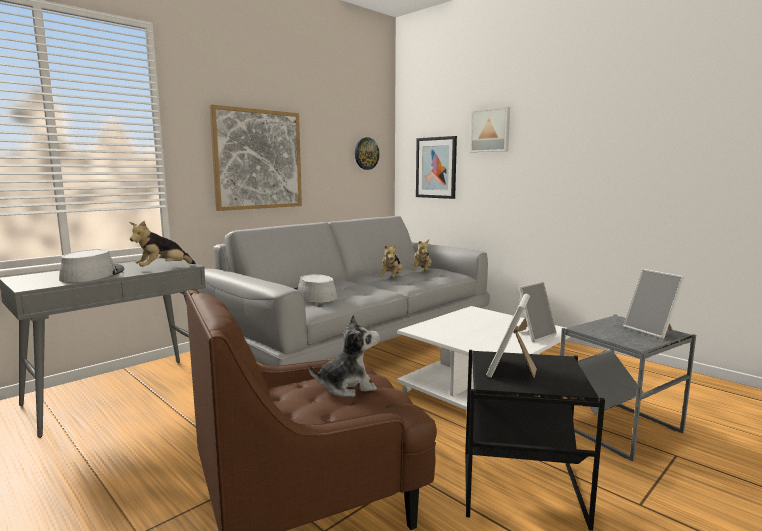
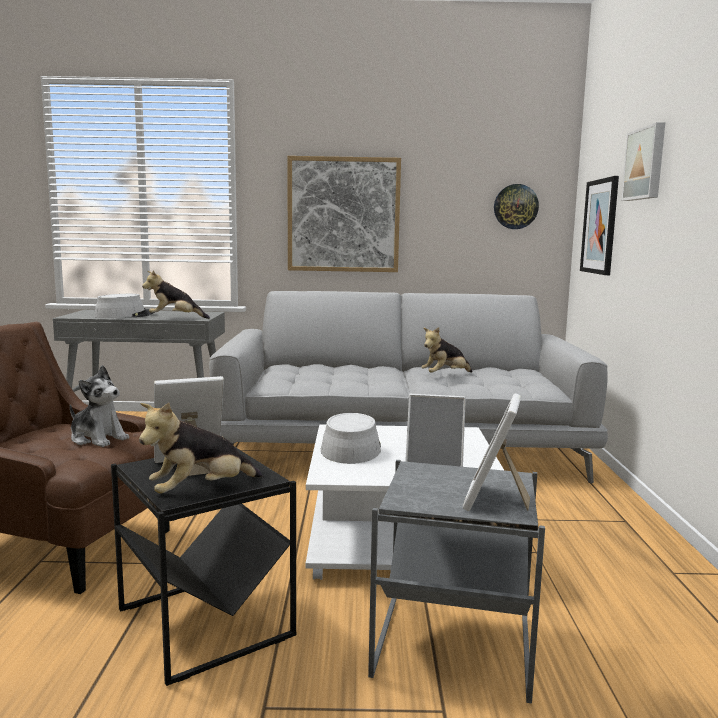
camera: 45 degrees right, 0 degrees up
(313, 296) = (306, 372): grey hat -> grey hat (350, 448)
(422, 272) = (506, 377): plush toy -> plush toy (200, 491)

